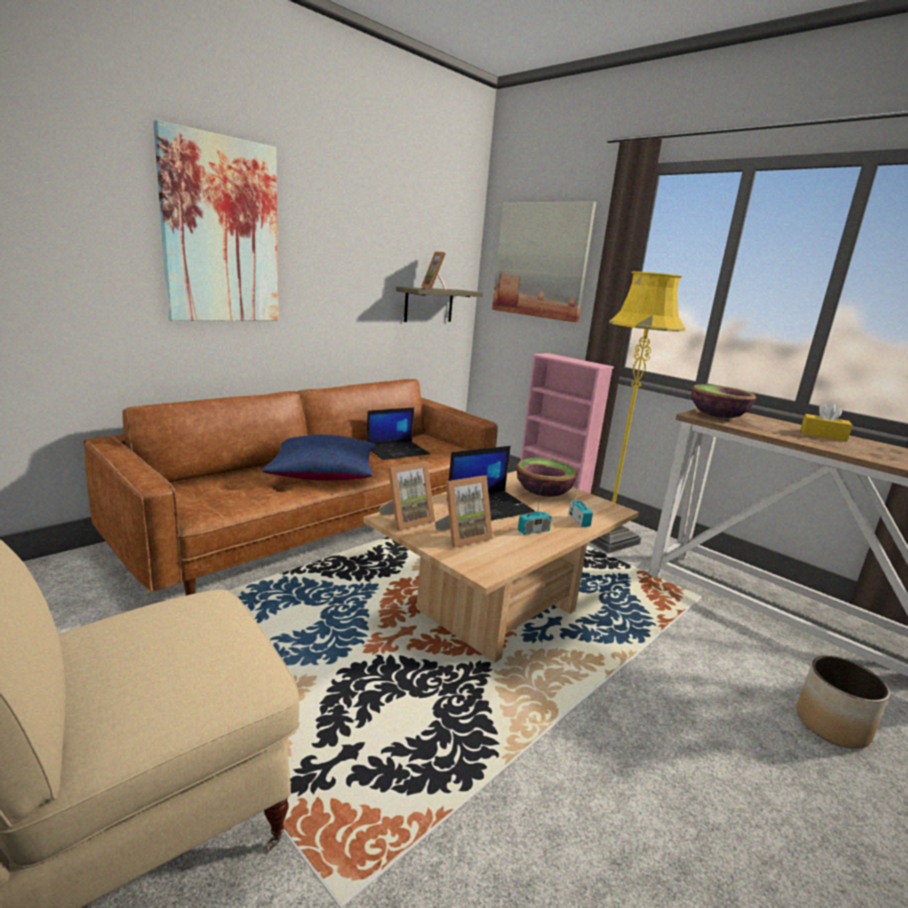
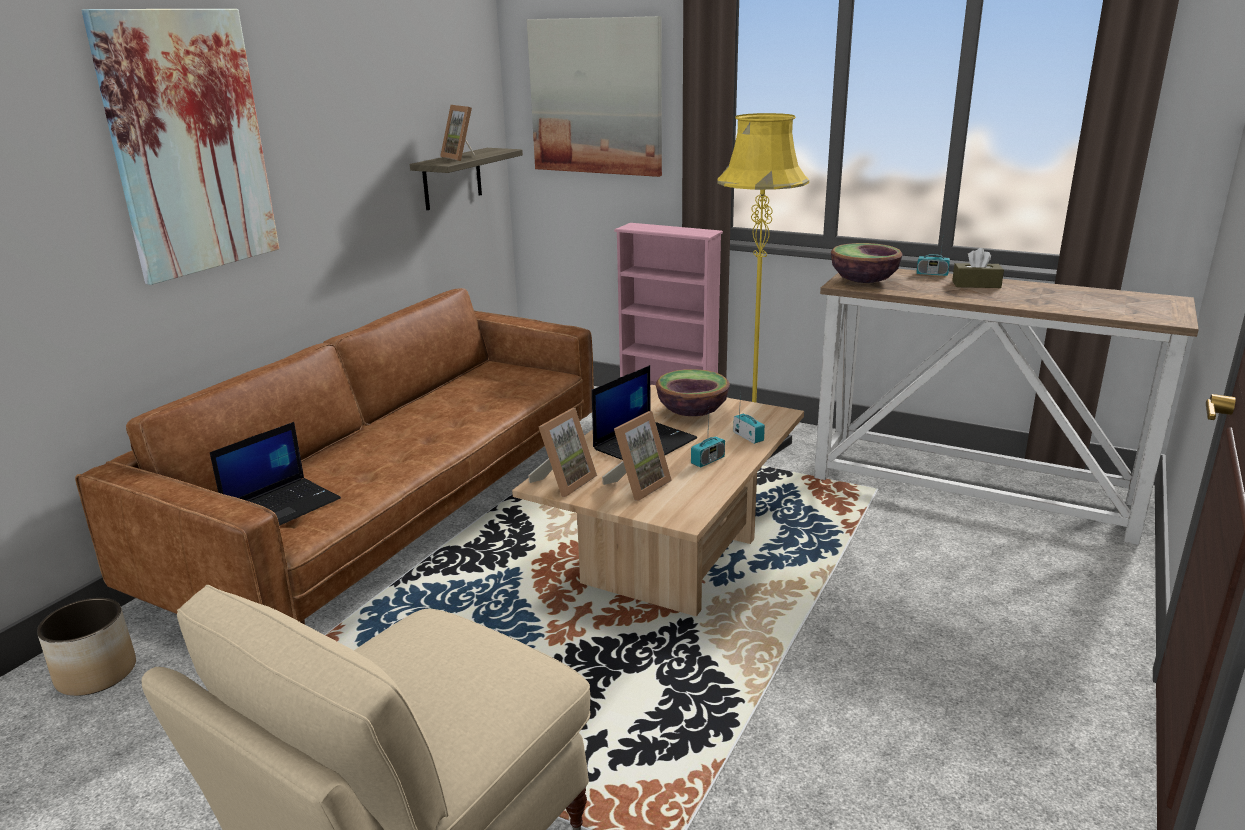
camera: 15 degrees left, 5 degrees up
(323, 473) = (402, 446): blue pillow -> none
(398, 451) = (473, 393): laptop -> laptop (282, 505)
(783, 422) = (932, 274): none -> radio
(823, 435) = (976, 284): yellow tissue box -> brown tissue box
(832, 725) = (1034, 584): planter -> planter (97, 674)

